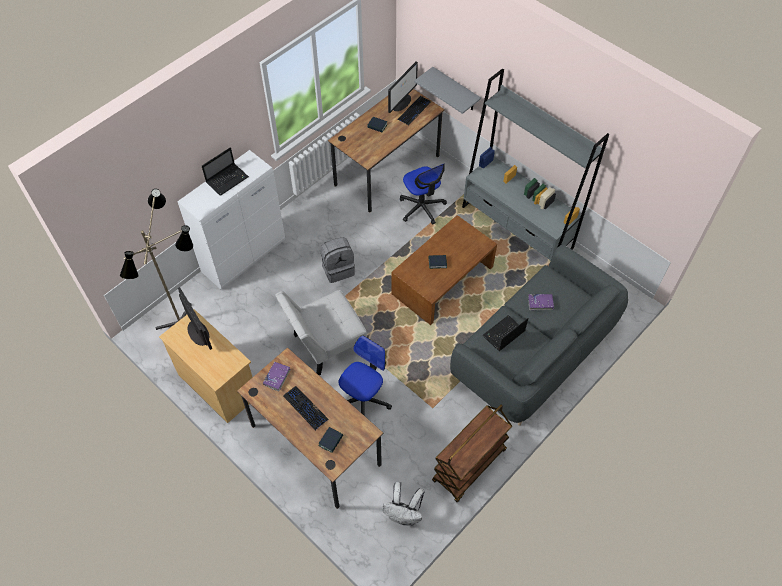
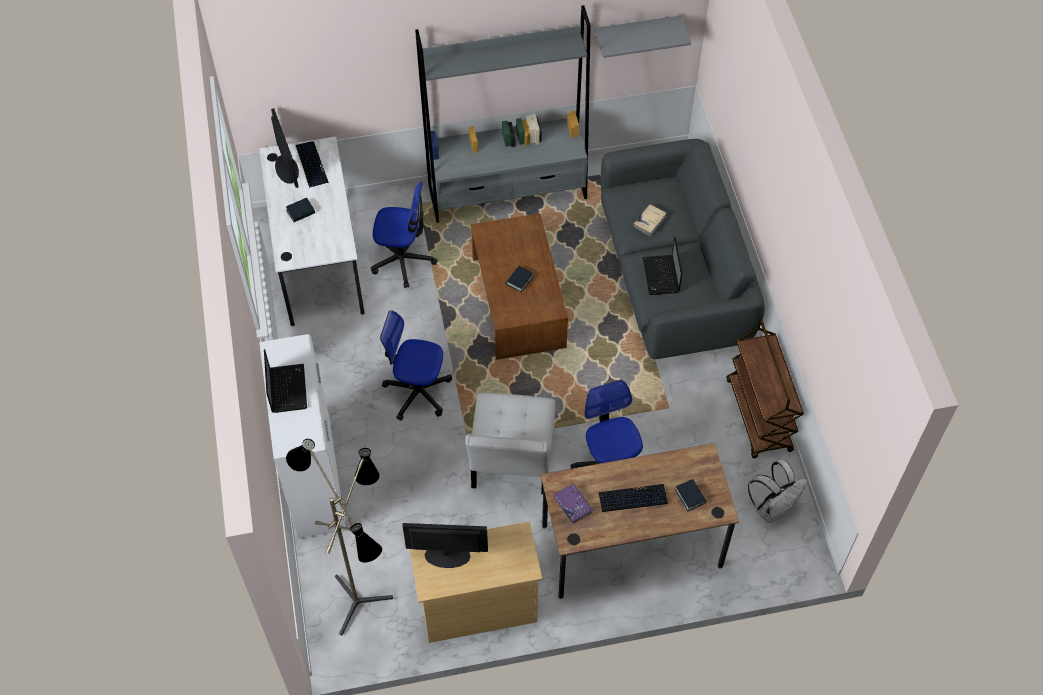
camera: 55 degrees left, 0 degrees up
(338, 269) = (417, 391): grey backpack -> office chair
(387, 170) = (318, 260): brown desk -> white desk
(456, 90) = (345, 102): grey shelf -> grey shelf (636, 33)
(540, 303) = (649, 222): purple book -> beige book

